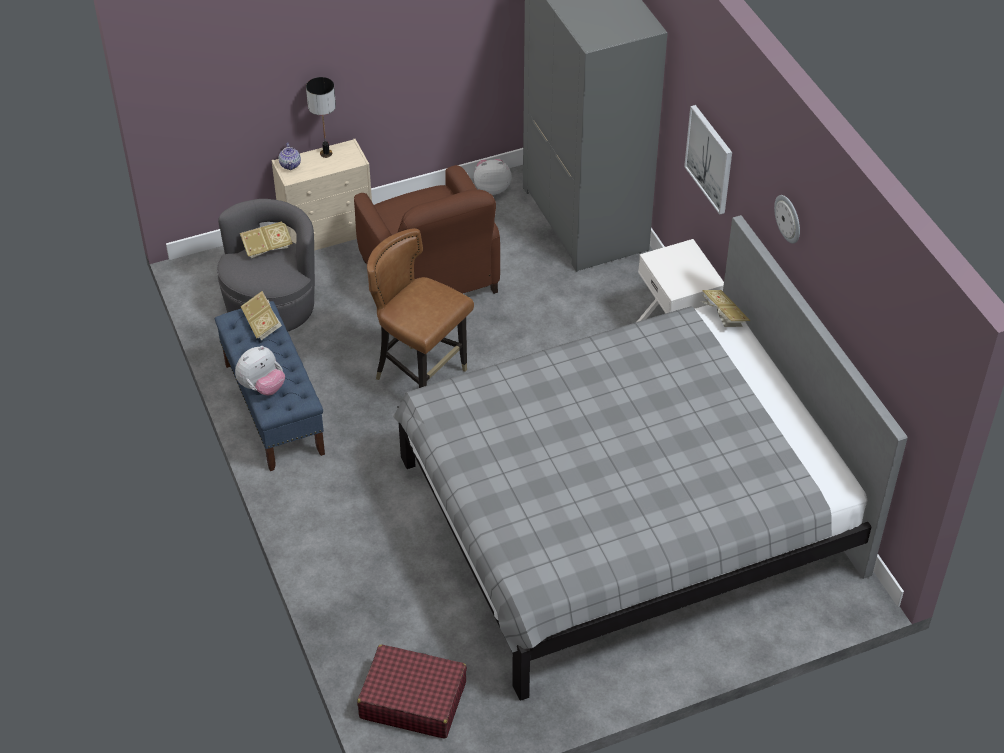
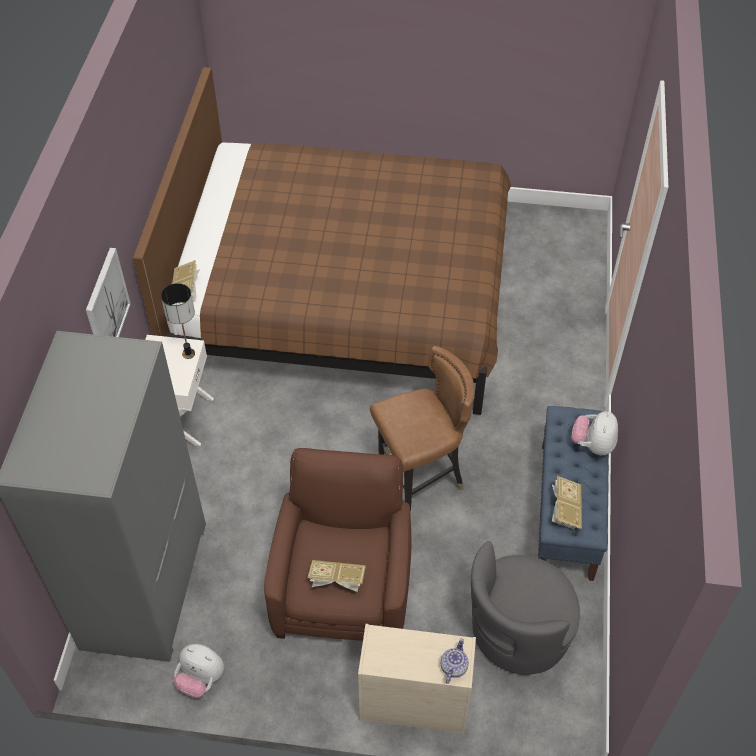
camera: 150 degrees left, 5 degrees up
(262, 387) = (592, 445): plush toy -> plush toy turned 60 degrees counterclockwise
(267, 248) = (517, 614): book -> book (337, 581)
(326, 154) = (404, 664): table lamp -> table lamp (188, 353)
(412, 699) = (567, 249): red suitcase -> none
(421, 377) = (420, 480): brown chair -> brown chair turned 90 degrees counterclockwise
(626, 514) = (343, 297): grey bed -> brown bed
(788, 218) = (139, 162): wall clock -> none

